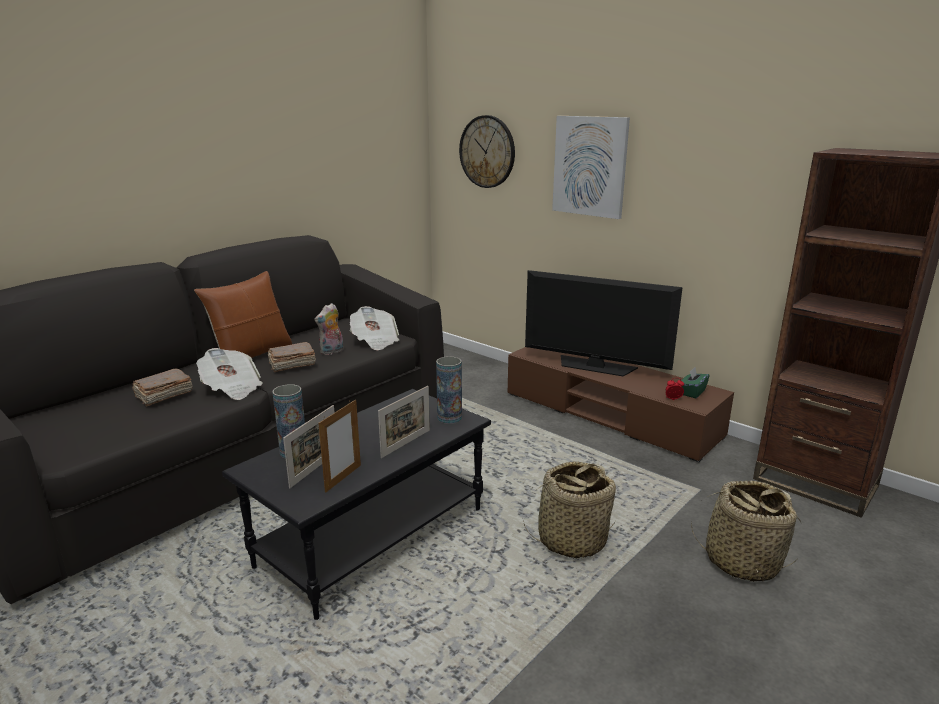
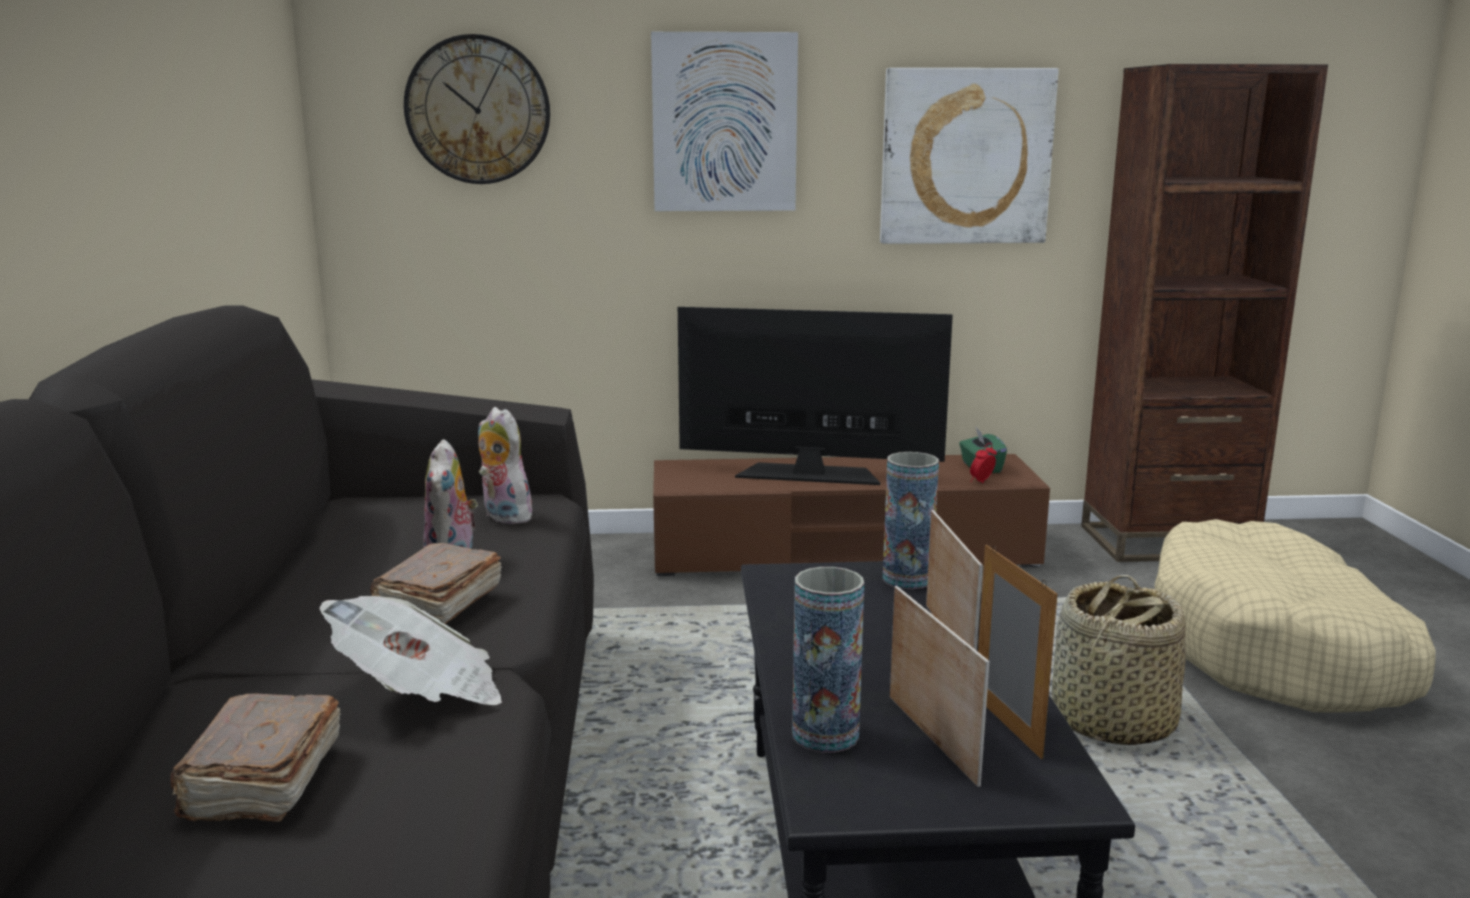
camera: 45 degrees left, 5 degrees down
(251, 355) = (278, 624): brown pillow -> none
(375, 341) = (503, 516): newspaper -> plush toy
(595, 366) = (809, 474): television -> television turned 150 degrees counterclockwise
(722, 198) = (965, 157): none -> picture
(742, 561) = (1275, 650): basket -> beige dog bed

